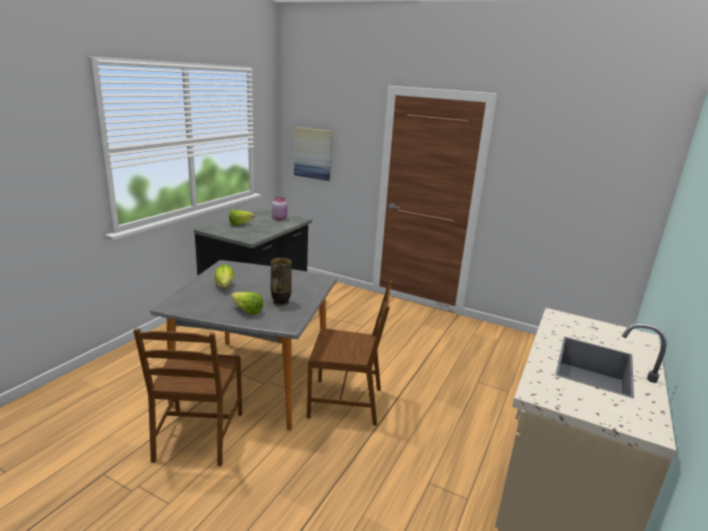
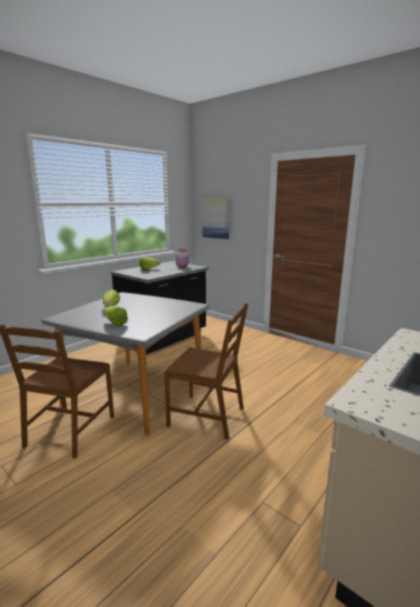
camera: 15 degrees right, 5 degrees down
(280, 302) = (147, 319): vase -> none

